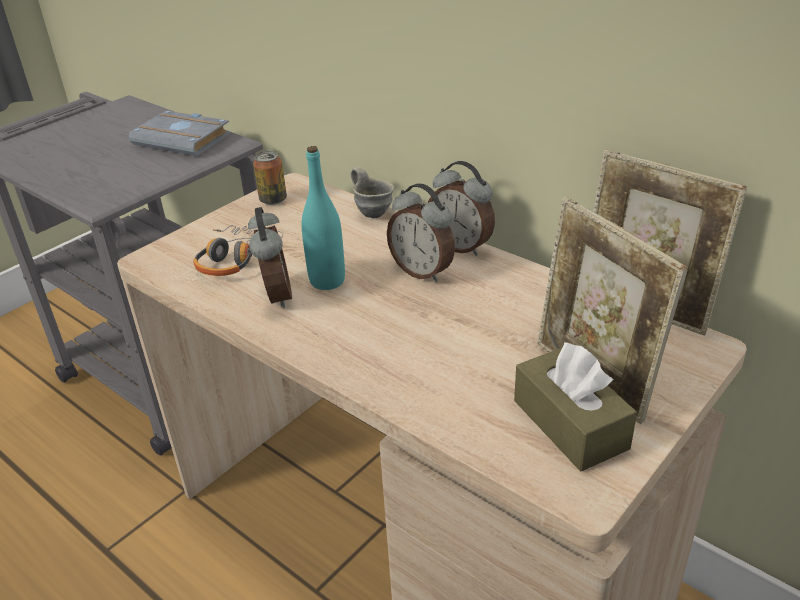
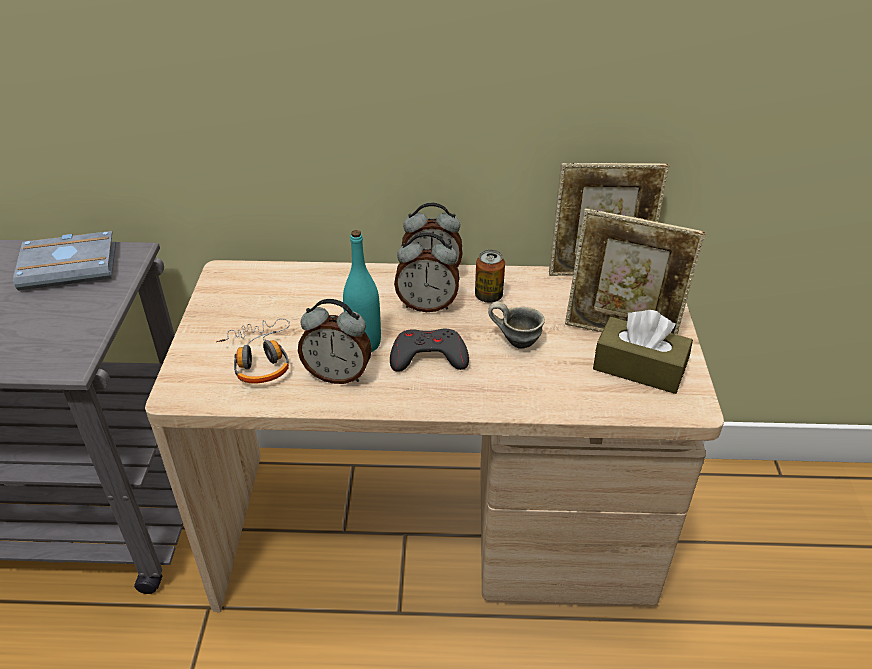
camera: 40 degrees left, 5 degrees up
(273, 200) = (225, 293): can -> can (488, 296)
(275, 296) = (338, 374): alarm clock -> alarm clock turned 150 degrees clockwise
(367, 315) = (428, 356): none -> grey game controller
(373, 212) = (329, 271): grey mug -> grey mug (517, 340)

